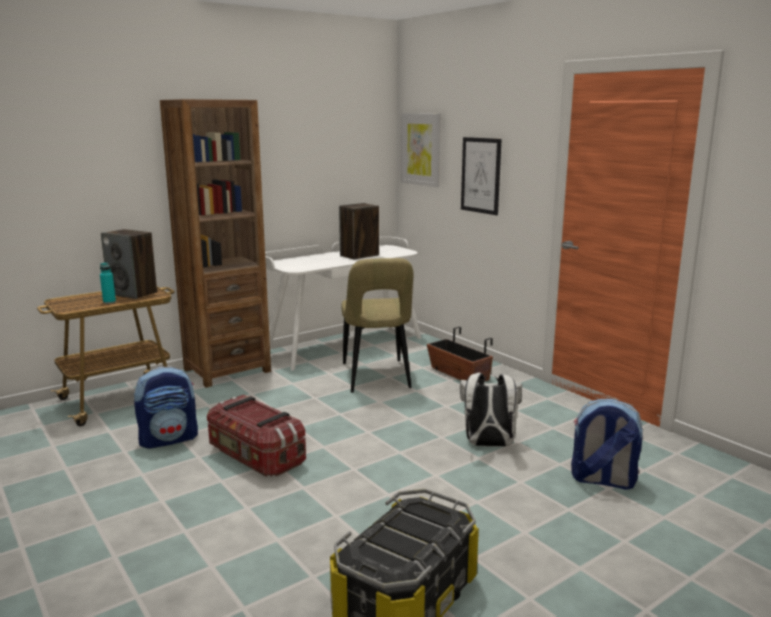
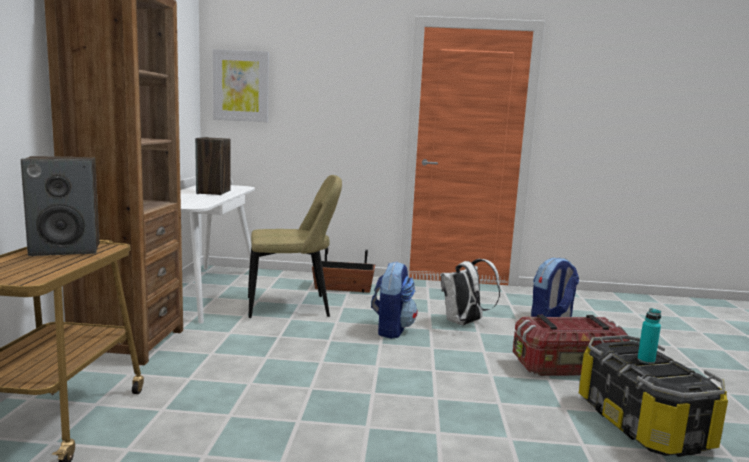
camera: 50 degrees left, 5 degrees down
(109, 302) = (62, 262): turquoise bottle -> turquoise bottle (646, 360)
(169, 439) = (227, 422): backpack -> backpack (391, 329)
(255, 456) = (346, 396): storage box -> storage box (568, 368)
(376, 378) = (292, 307): beige chair -> beige chair turned 45 degrees counterclockwise
(480, 175) = (324, 109): picture -> none

